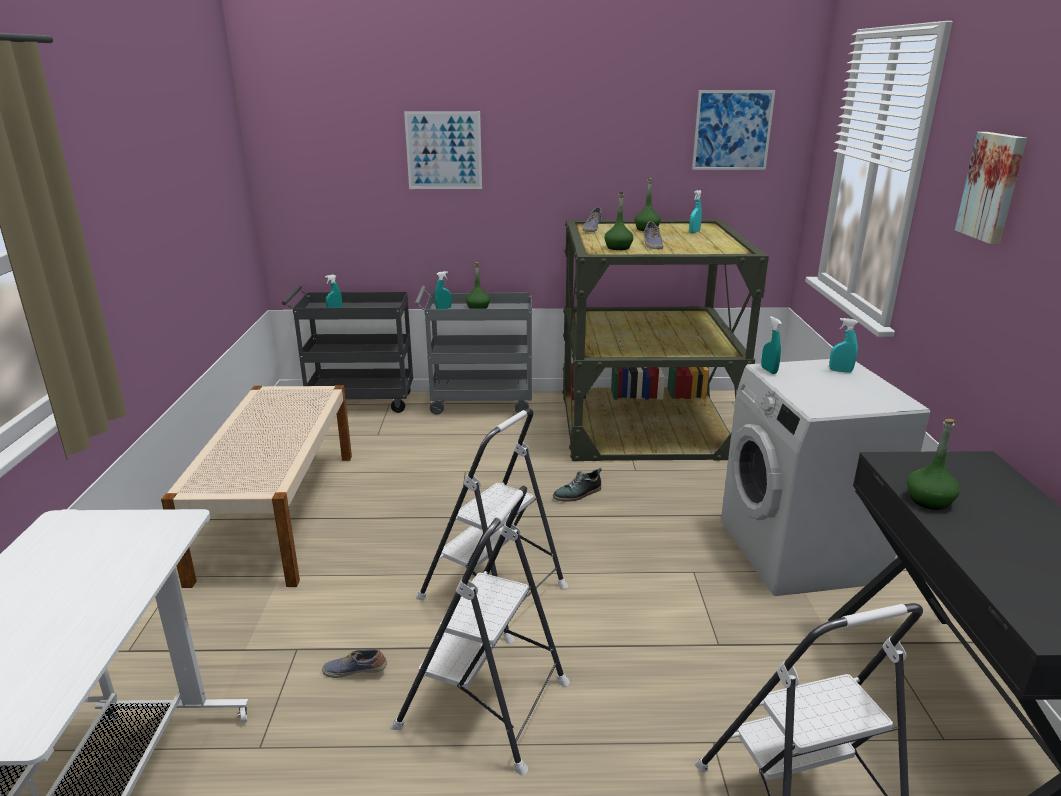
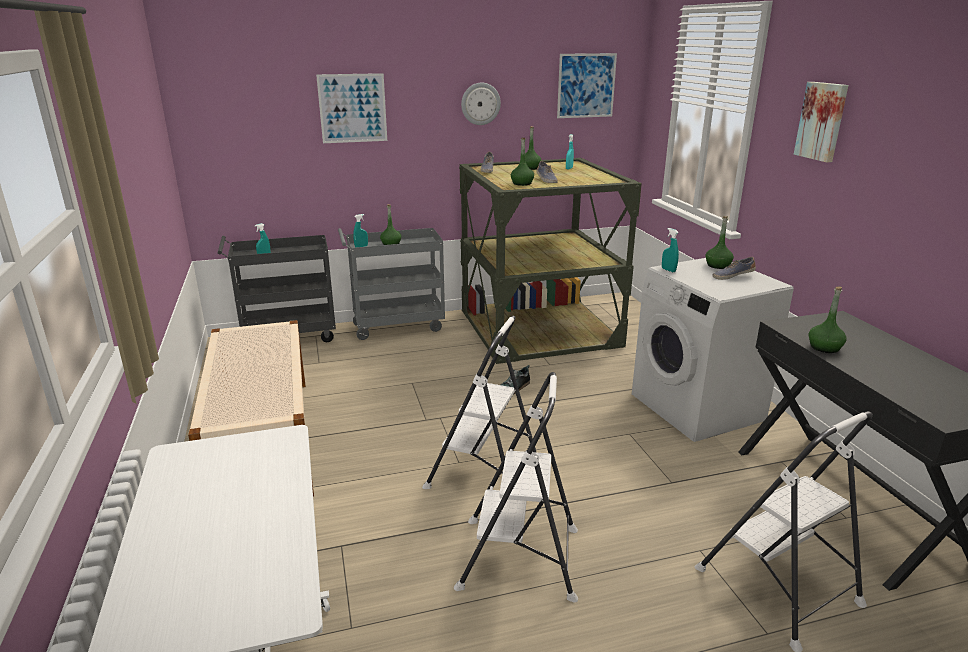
camera: 15 degrees left, 0 degrees up
(355, 671) = (402, 553): shoe -> shoe (732, 276)
(595, 149) = (480, 103): none -> wall clock
(840, 371) = (717, 265): turquoise spray bottle -> green bottle

